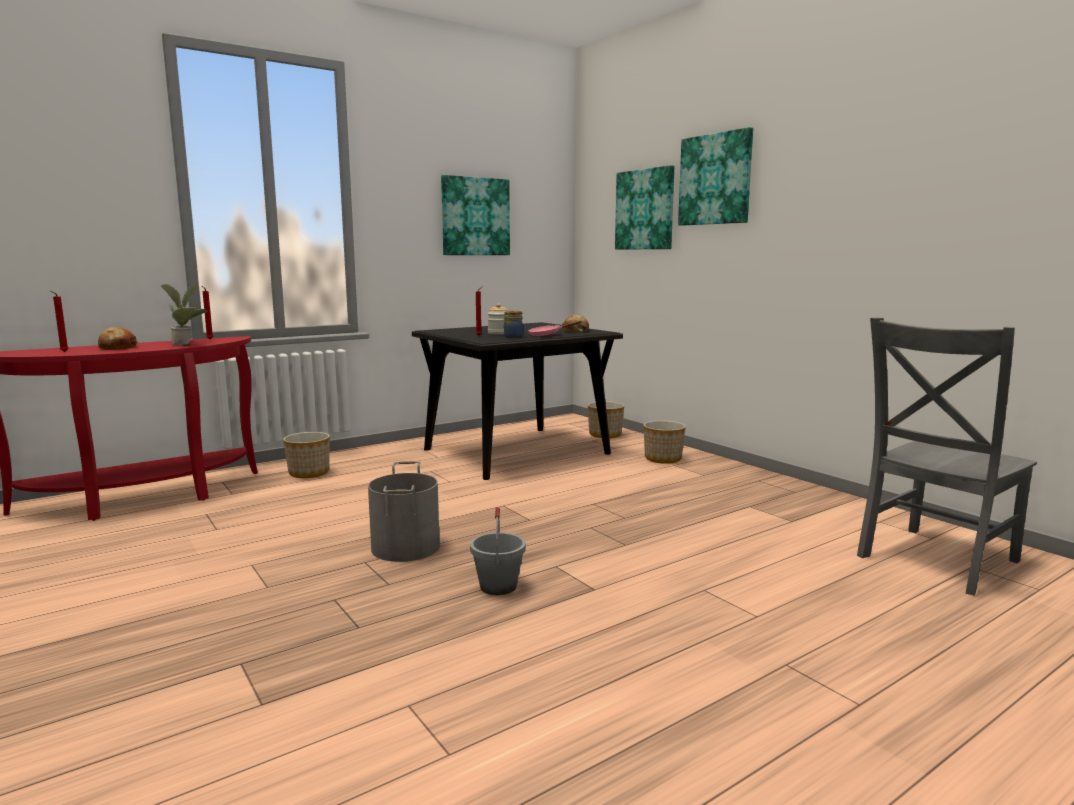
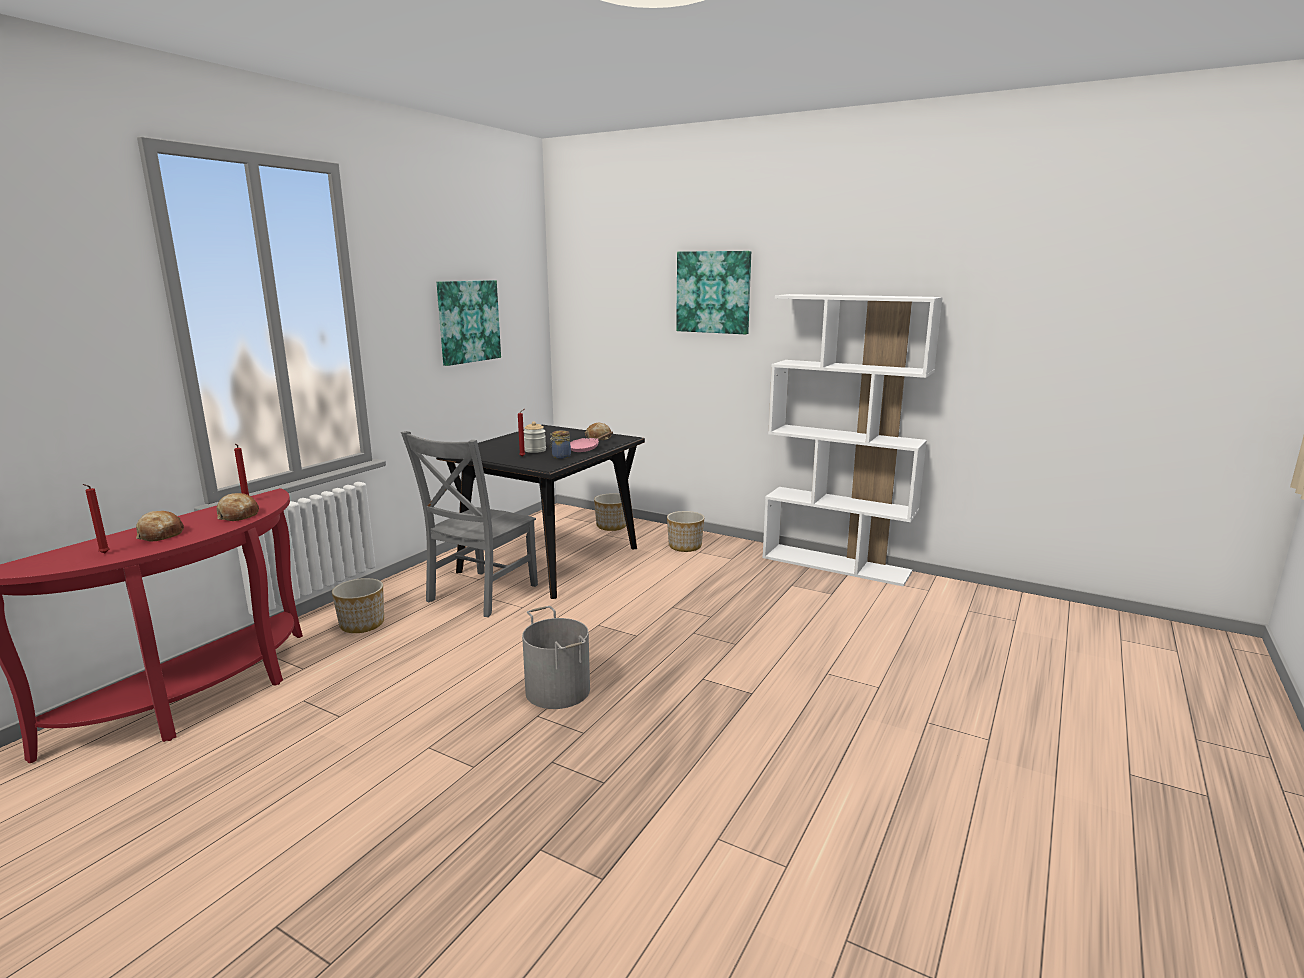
camera: 25 degrees left, 5 degrees up
(187, 344) = (238, 515): potted plant -> bread
(498, 586) = (677, 710): grey bucket -> none
(645, 209) = (636, 312): picture -> none
(827, 496) = (836, 564): none -> white bookcase
(934, 560) = (944, 610): grey chair -> grey chair (479, 594)

